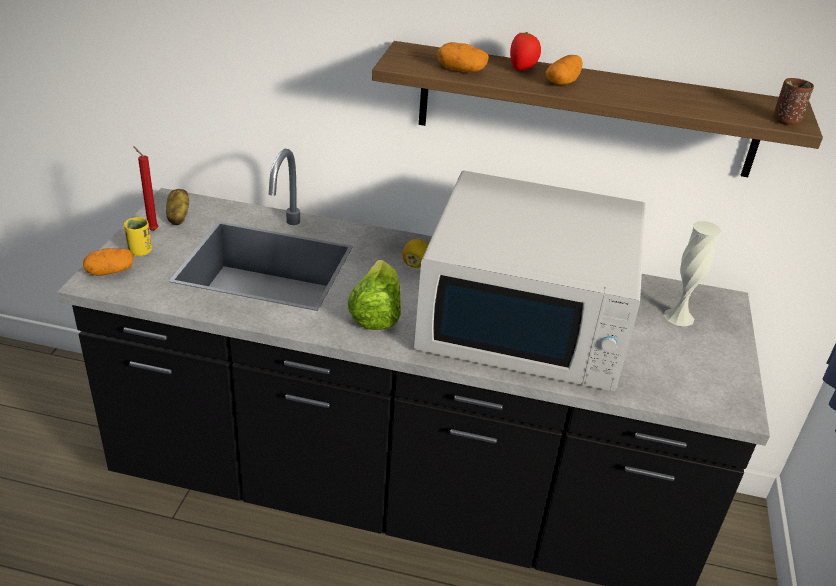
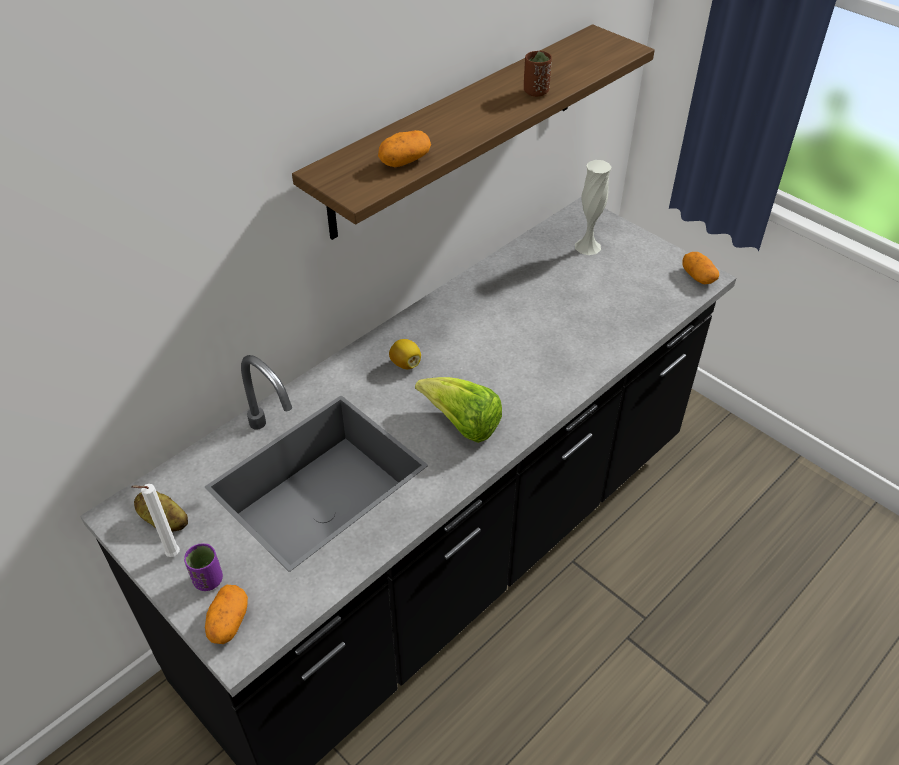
camera: 55 degrees left, 10 degrees up
(140, 251) = (208, 580): yellow cup -> purple cup
(151, 230) = (171, 555): red candle -> white candle
(522, 69) = (429, 126): tomato -> none
(527, 320) = (536, 331): white microwave -> none
(562, 82) = (475, 117): potato -> potato (697, 277)
(786, 121) = (620, 50): brown cup -> brown cup (536, 92)

